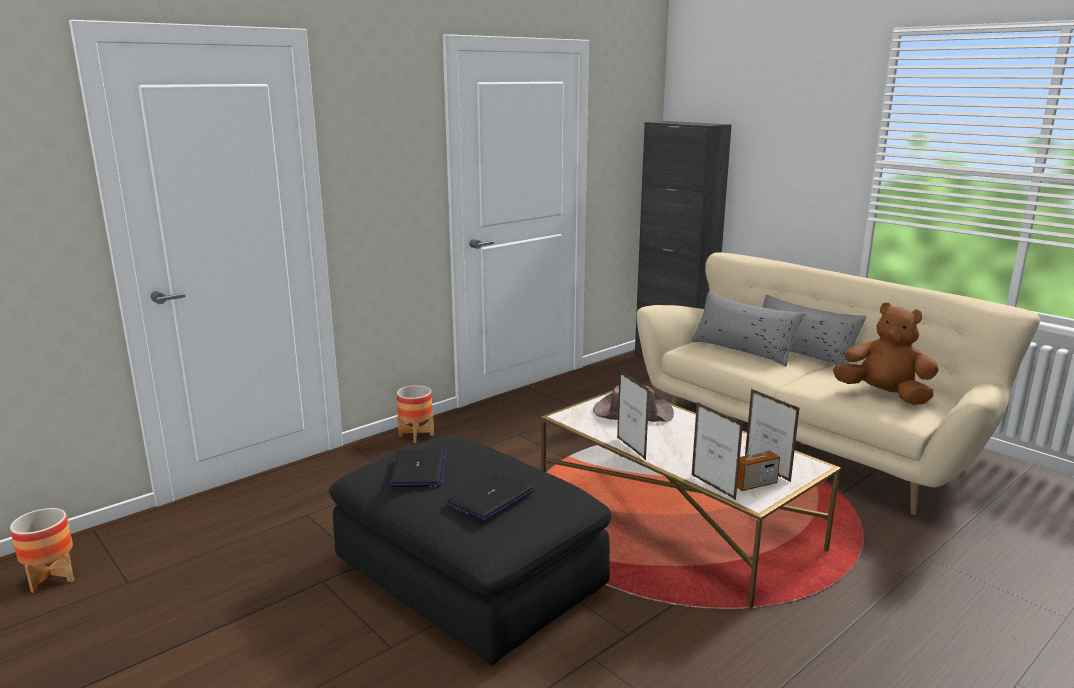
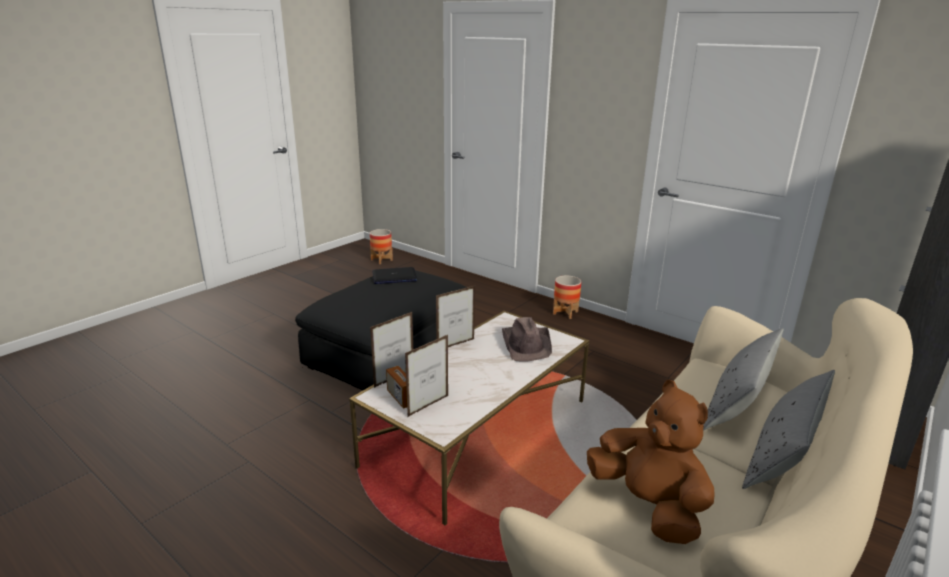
camera: 80 degrees right, 5 degrees up
(491, 498) = (360, 297): laptop -> none
(883, 395) = (648, 505): brown plush toy -> brown plush toy turned 60 degrees counterclockwise

